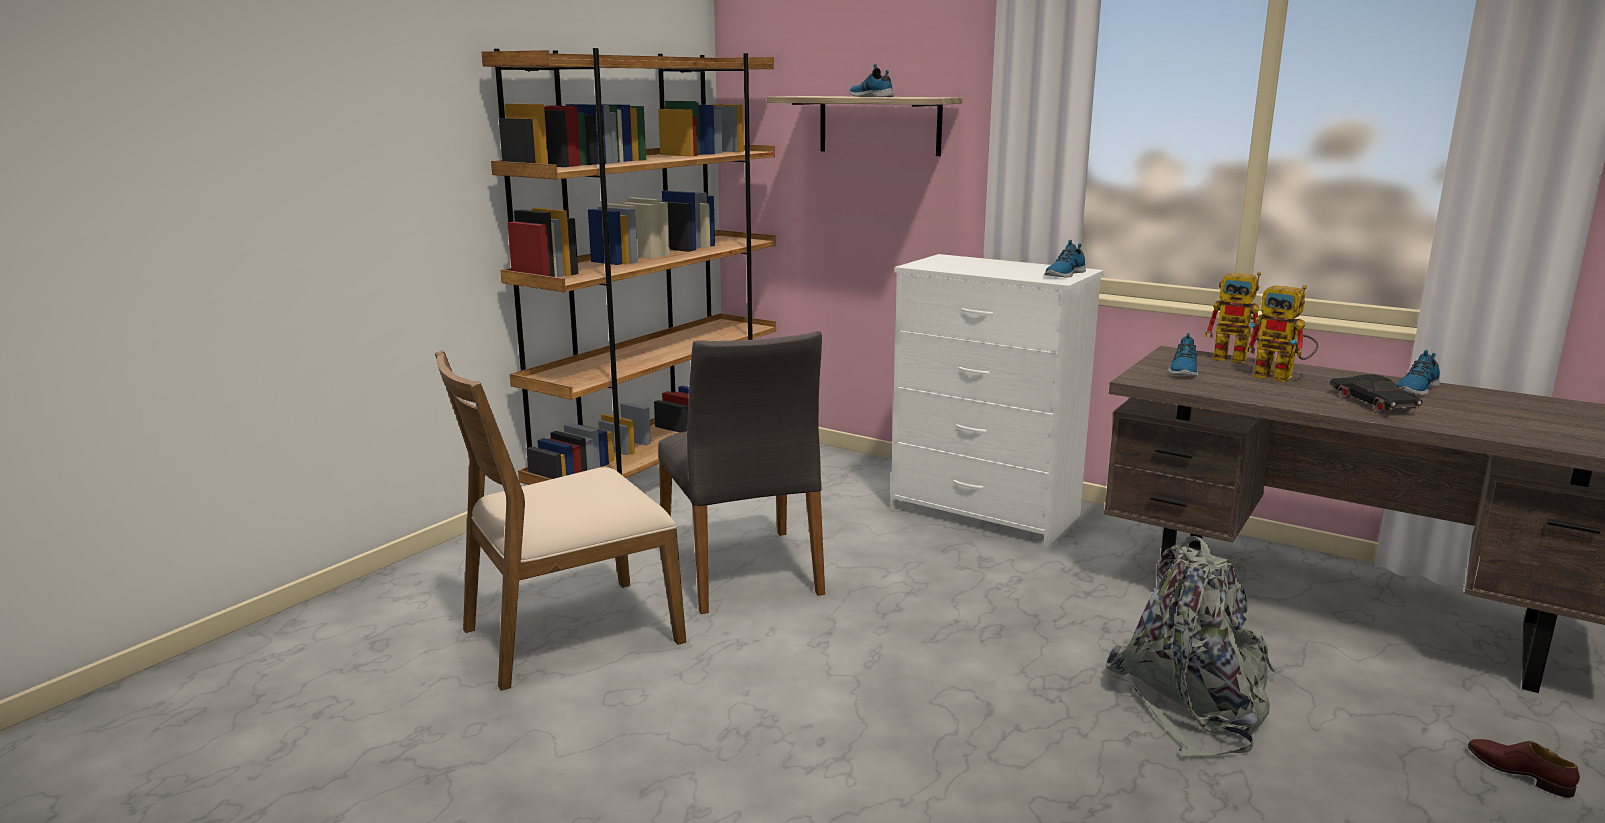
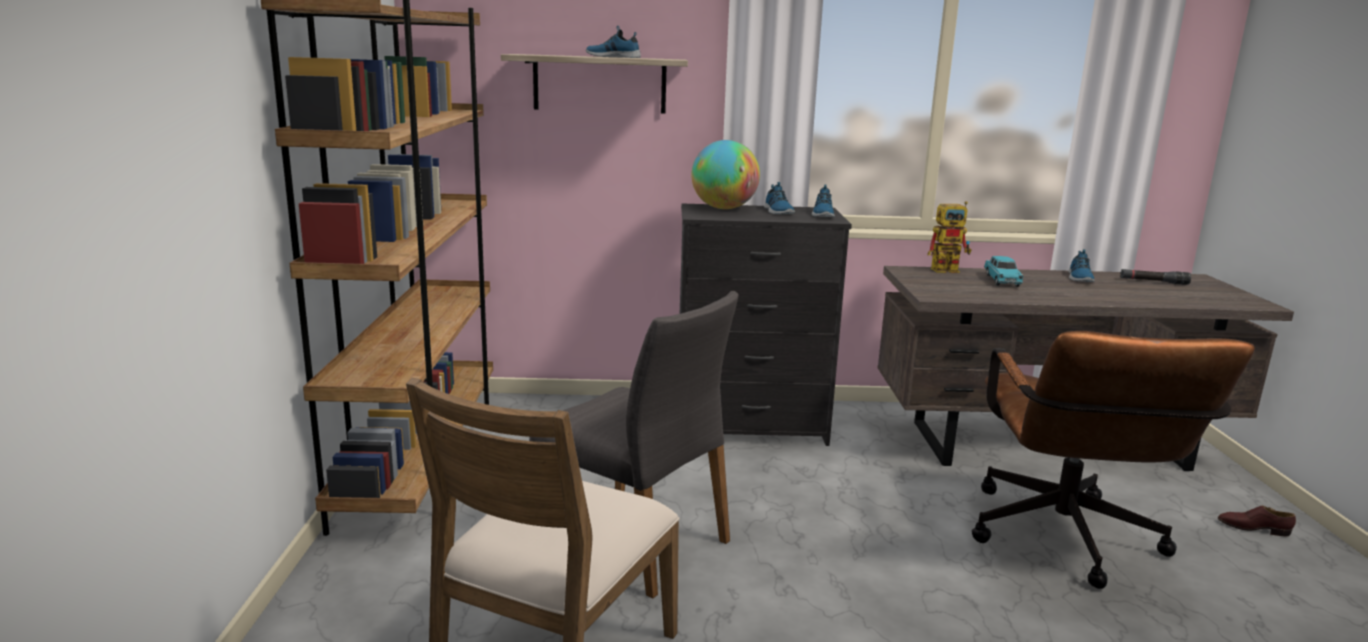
camera: 35 degrees left, 0 degrees up
(968, 261) = (724, 208): none -> globe
(985, 512) = (751, 427): white dresser -> black dresser
(1182, 370) = (940, 284): shoe -> shoe (777, 211)
(1193, 702) = (1066, 543): grey backpack -> brown office chair
(1282, 377) = (1001, 280): toy robot -> turquoise toy car
(1372, 403) = (1083, 292): black toy car -> none
(1534, 408) = (1153, 282): none -> black flashlight

